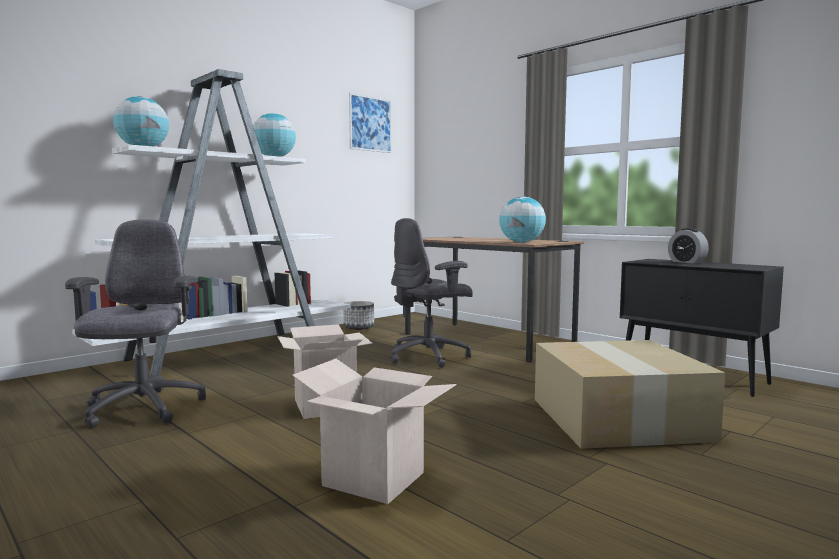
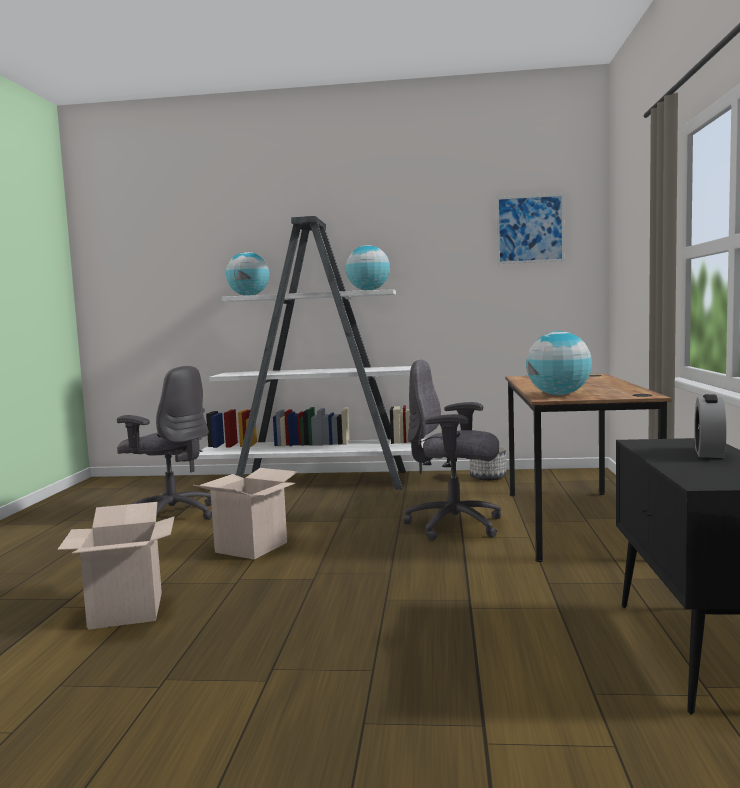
camera: 50 degrees right, 0 degrees up
(142, 409) = (172, 515): grey office chair -> grey office chair turned 75 degrees clockwise
(615, 418) = (413, 651): cardboard box -> none

